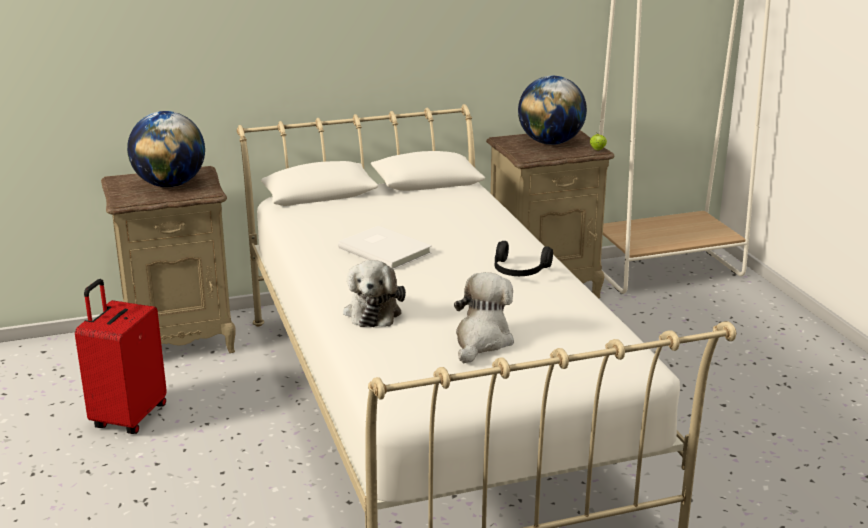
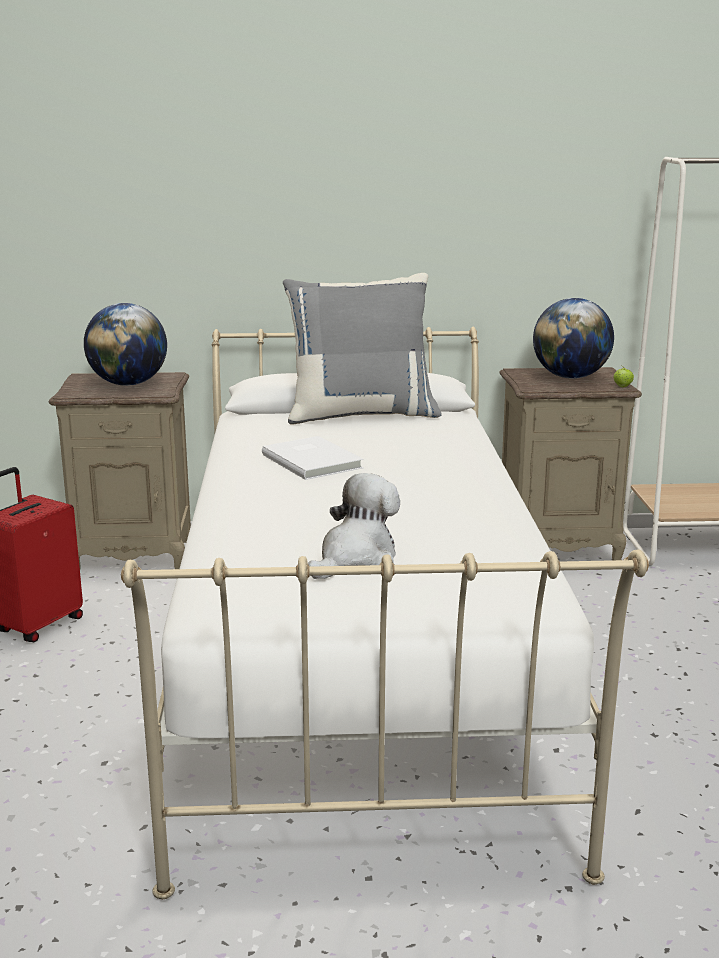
camera: 15 degrees right, 5 degrees down
(373, 311) = (252, 516): plush toy -> none
(392, 196) = (361, 414): none -> grey pillow
(519, 271) = (453, 494): black headphones -> none

